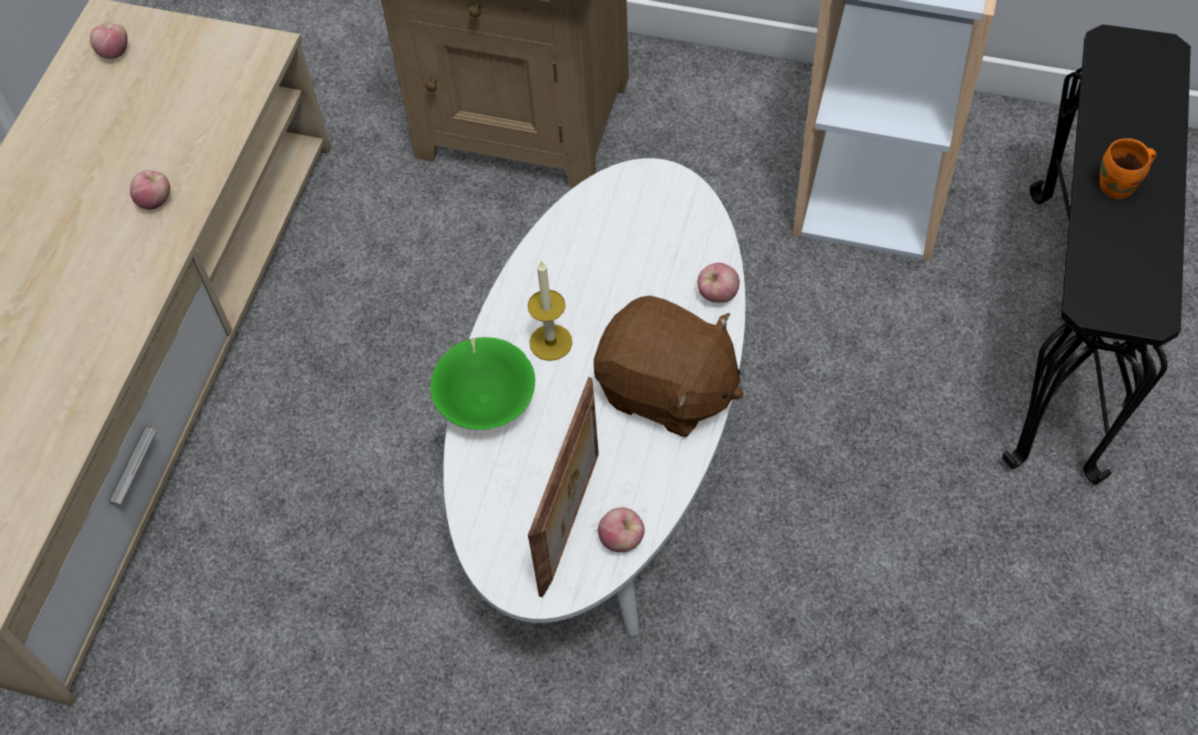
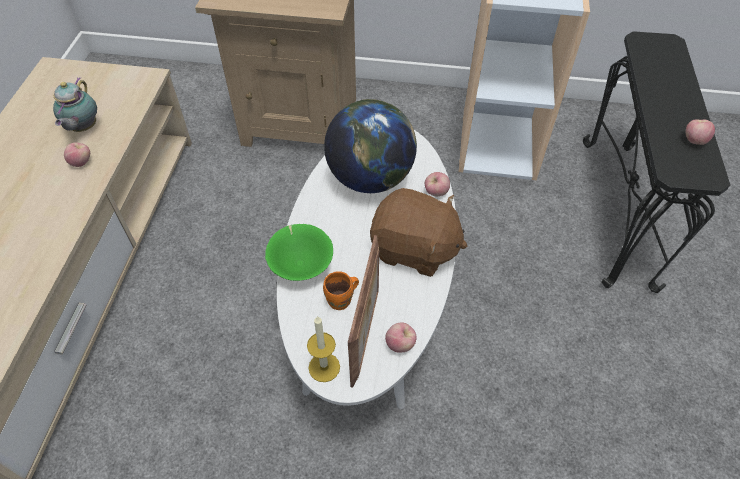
camera: 10 degrees left, 5 degrees down
(114, 52) = (56, 84): apple -> apple (694, 140)
(158, 139) = (83, 128): none -> teapot
(550, 342) = (338, 226): candle -> candle (324, 367)
(614, 262) = (370, 178): none -> globe
(1120, 187) = (669, 110): orange mug -> orange mug (341, 301)

